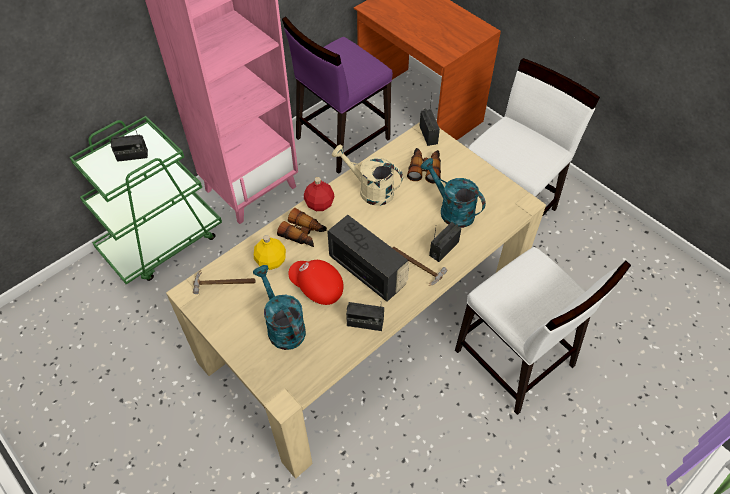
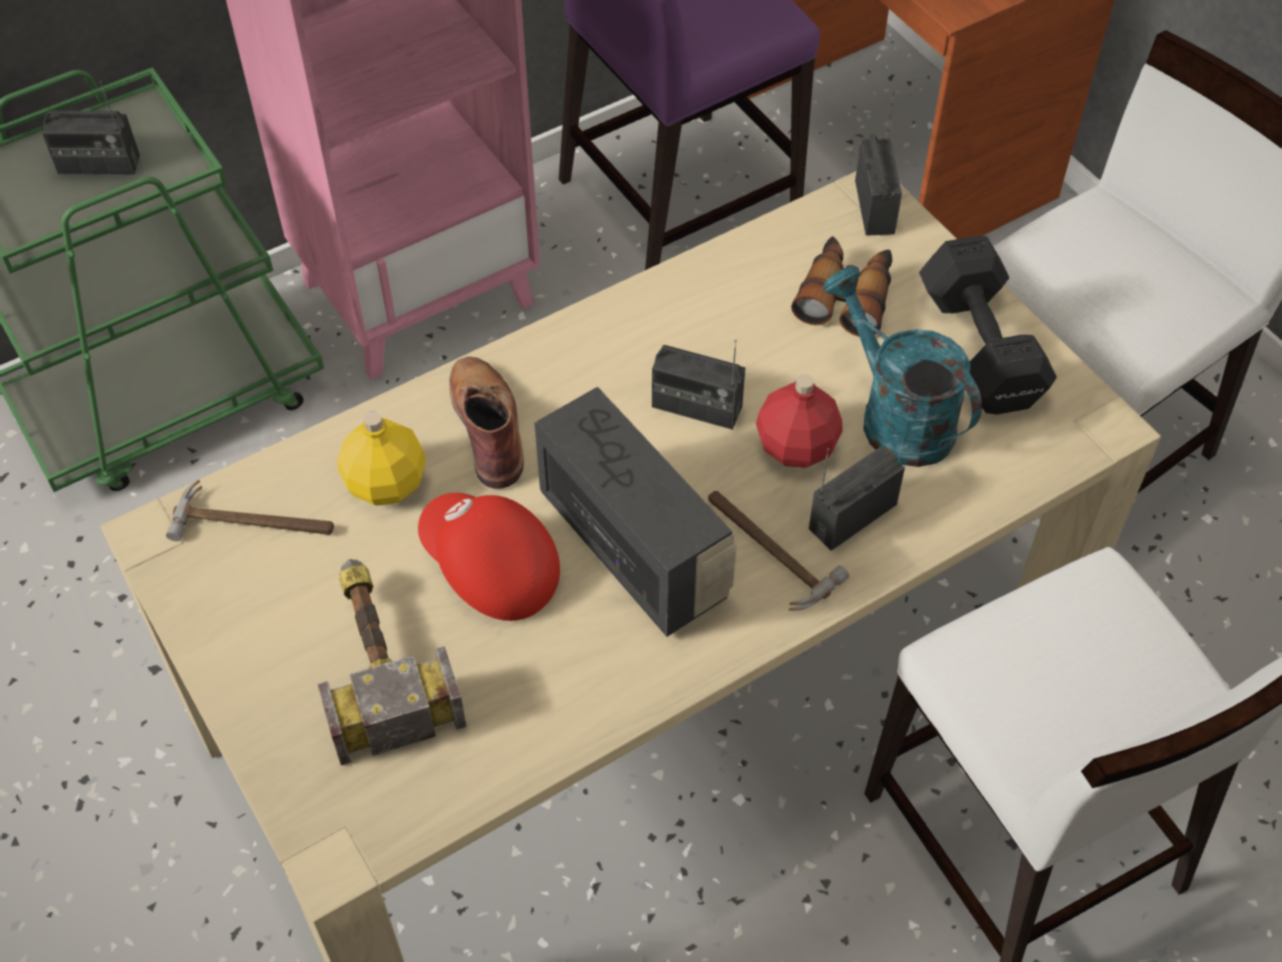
camera: 10 degrees right, 0 degrees up
(282, 325) = (378, 658): turquoise watering can -> hammer
(303, 234) = (487, 424): binoculars -> brown boot
(320, 204) = (546, 352): red bottle -> red bottle (797, 448)
(365, 323) = (597, 685): radio -> radio (696, 407)
(370, 190) = (687, 333): beige watering can -> none
(476, 183) = (979, 351): none -> black dumbbell

